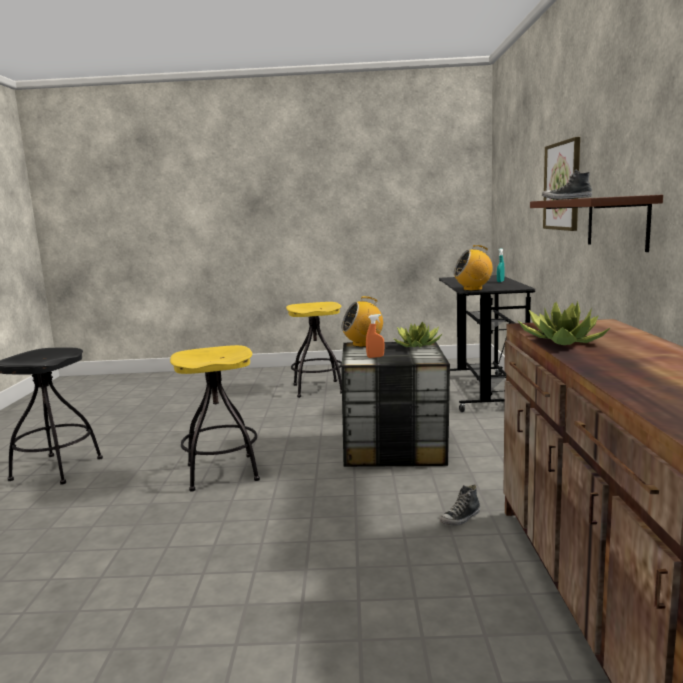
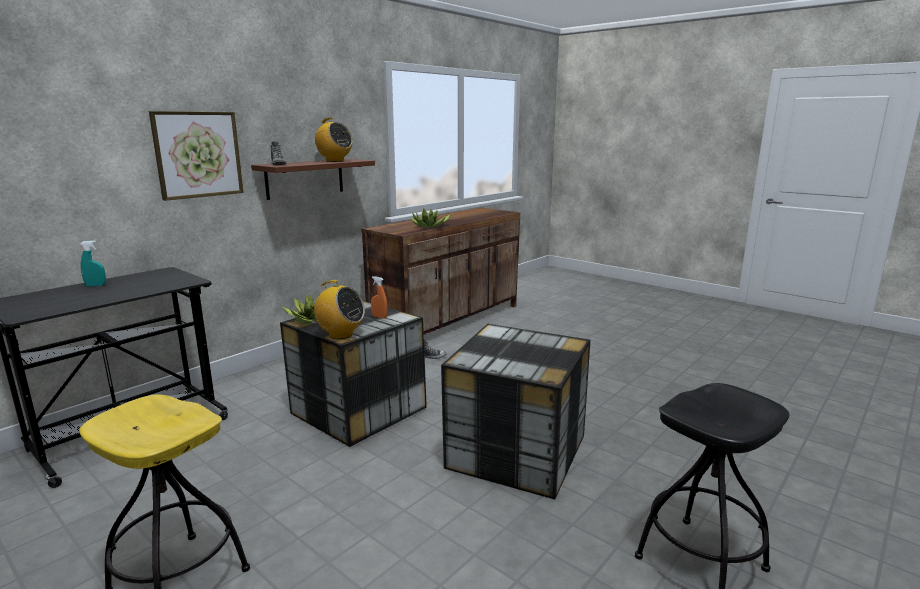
camera: 140 degrees left, 5 degrees up
(223, 472) = (515, 453): yellow stool -> storage box
(473, 289) = (185, 281): radio -> radio (334, 161)

